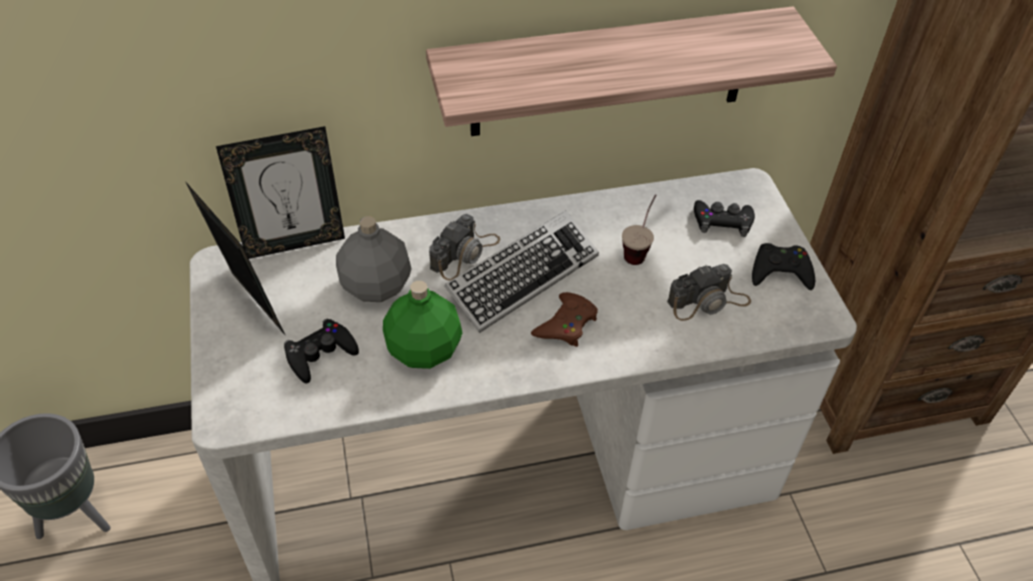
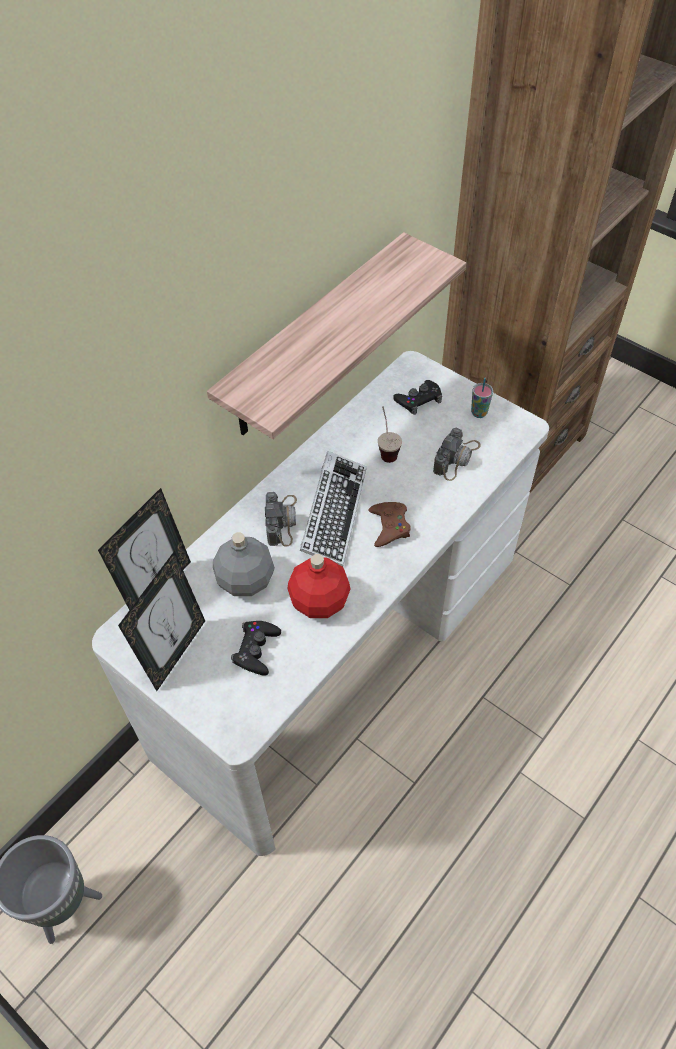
camera: 35 degrees left, 5 degrees up
(250, 308) = (175, 652): picture frame -> picture frame turned 105 degrees clockwise
(425, 349) = (320, 600): green bottle -> red bottle
(780, 271) = (479, 413): black game controller -> cup

